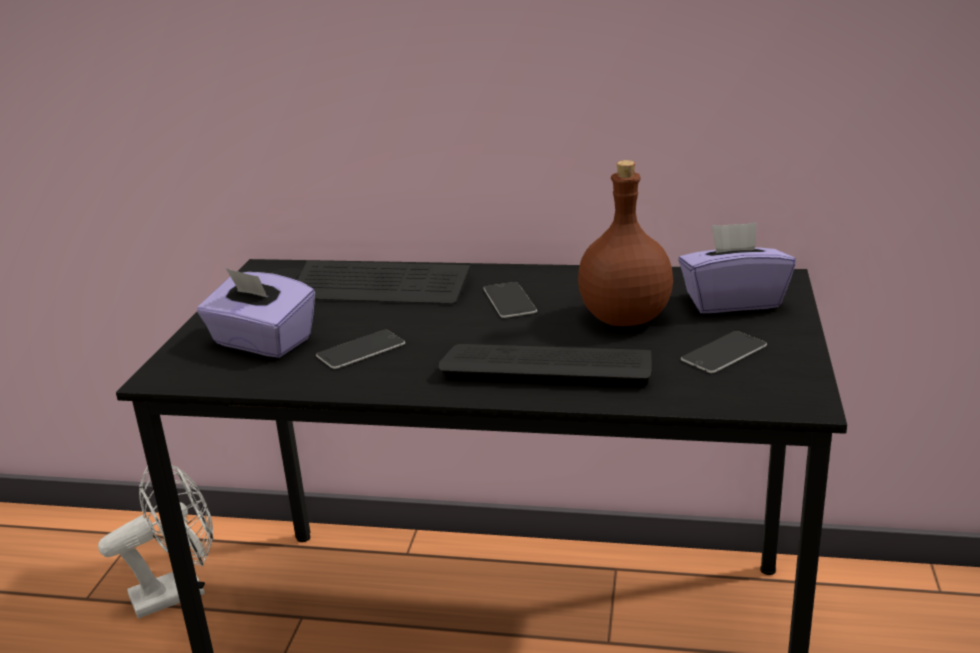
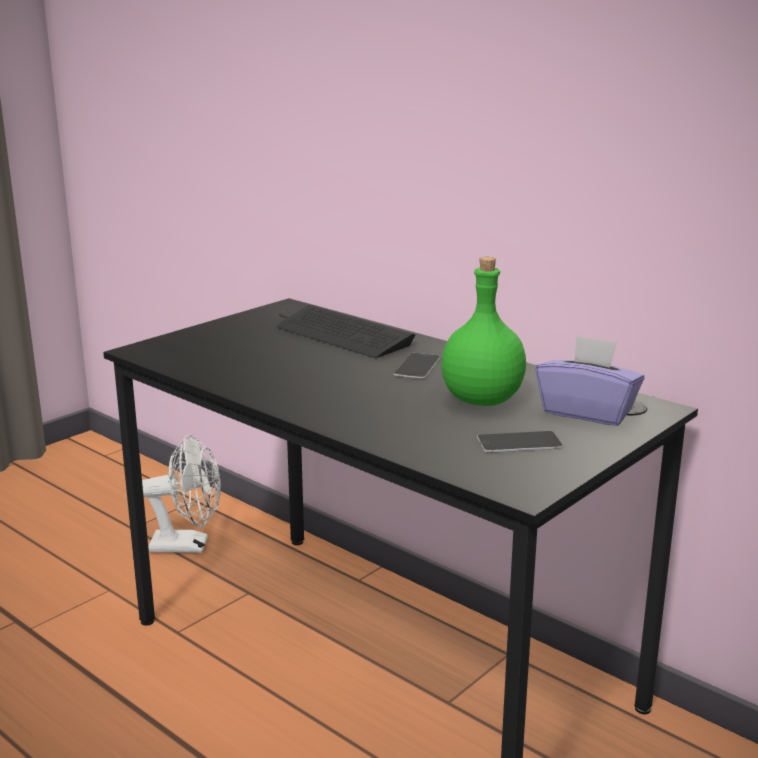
camera: 30 degrees right, 5 degrees down
(262, 342) = (220, 347): purple tissue box -> none
(361, 350) = (271, 368): phone -> none
(548, 366) = (375, 412): keyboard -> none
(624, 319) = (481, 400): brown bottle -> green bottle

